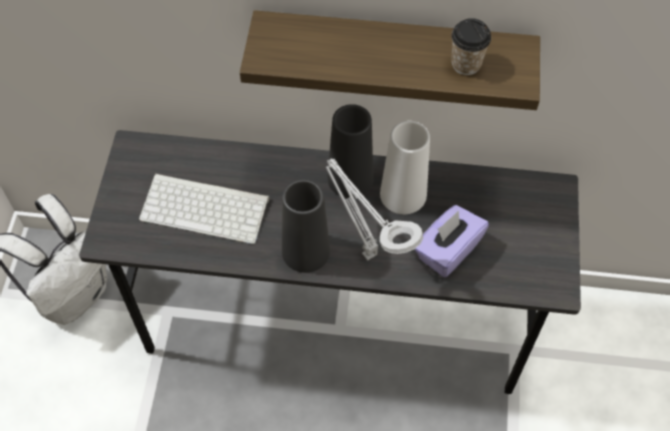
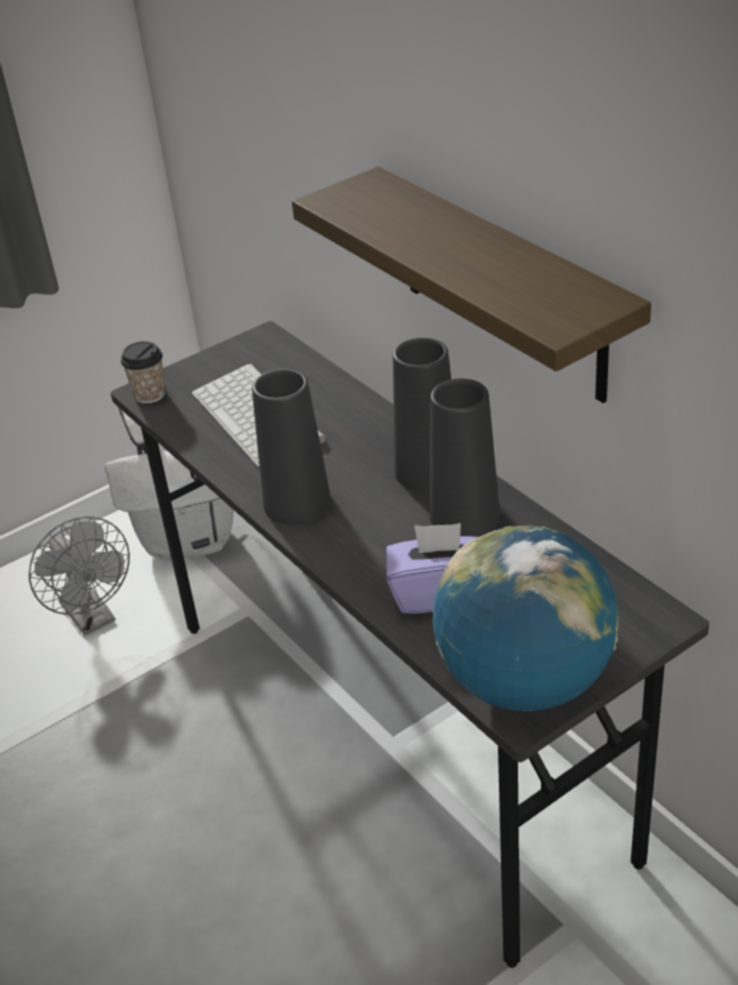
camera: 50 degrees right, 20 degrees down
(75, 393) = (93, 618): none -> grey fan
(366, 251) = (355, 540): grey table lamp -> none
(403, 194) = (464, 516): white vase -> black vase
(466, 64) = (521, 286): cup -> cup (149, 394)
(541, 270) = (525, 682): none -> globe

